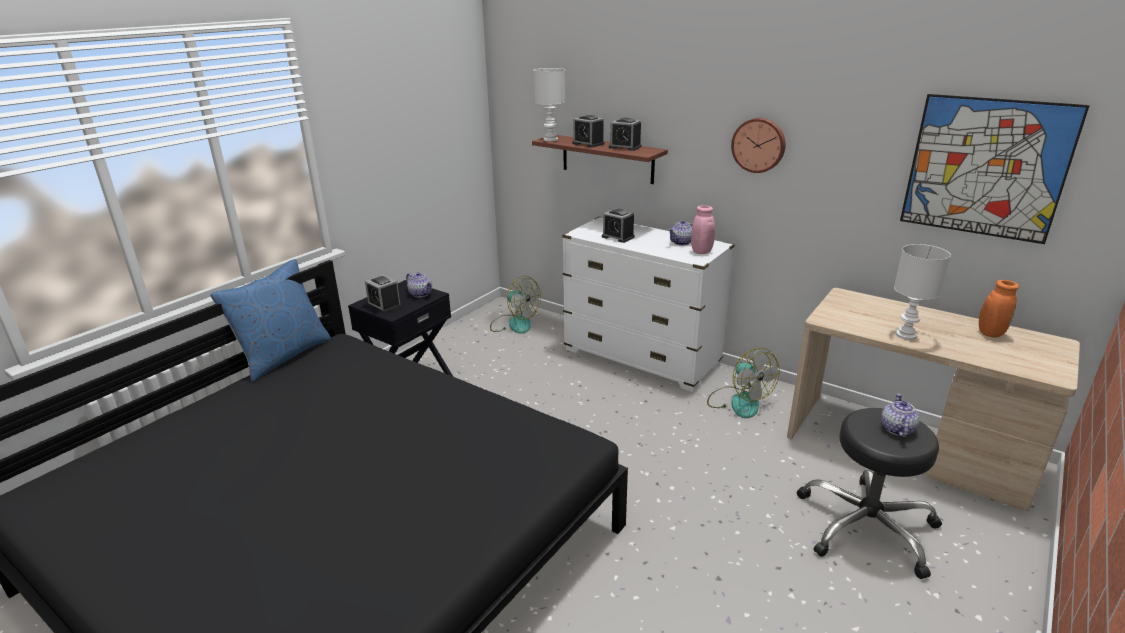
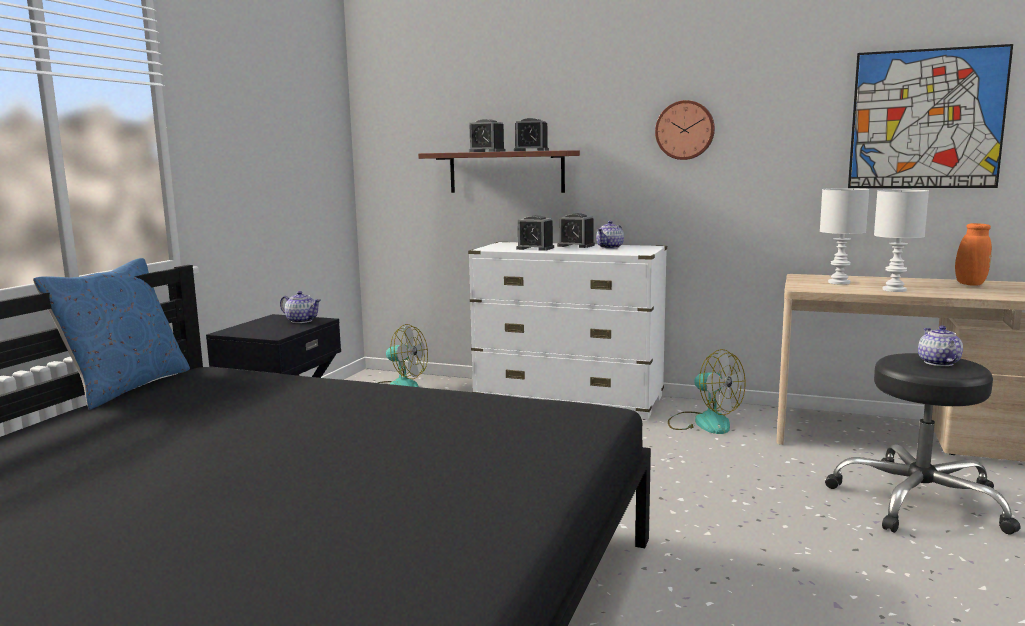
camera: 15 degrees left, 15 degrees down
(384, 305) = (258, 331): alarm clock -> alarm clock (576, 246)
(551, 139) = (440, 152): white table lamp -> white table lamp (839, 282)
(701, 253) = (638, 250): pink vase -> none

